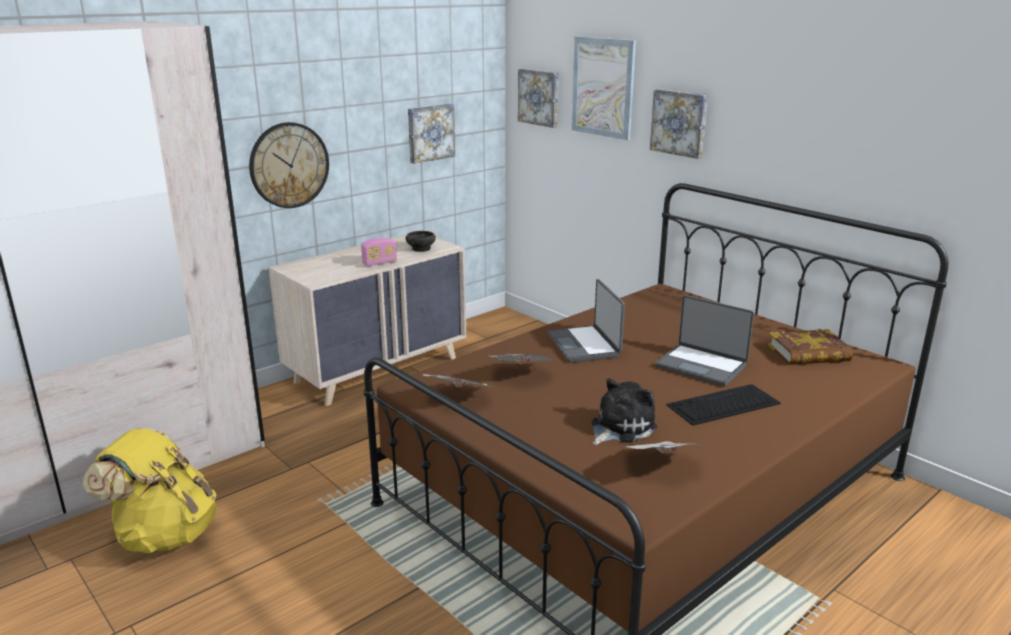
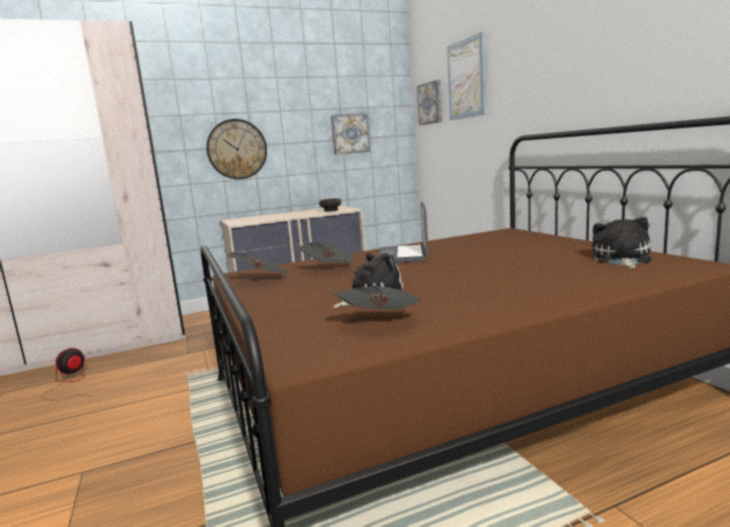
camera: 20 degrees right, 10 degrees down
(164, 534) = (70, 384): yellow backpack -> fan
(379, 263) = (292, 216): radio -> none
(680, 123) = (518, 86): picture -> none
(702, 366) = (498, 265): laptop -> none
(722, 404) = (493, 287): keyboard -> none
(809, 353) = (621, 259): book -> plush toy

